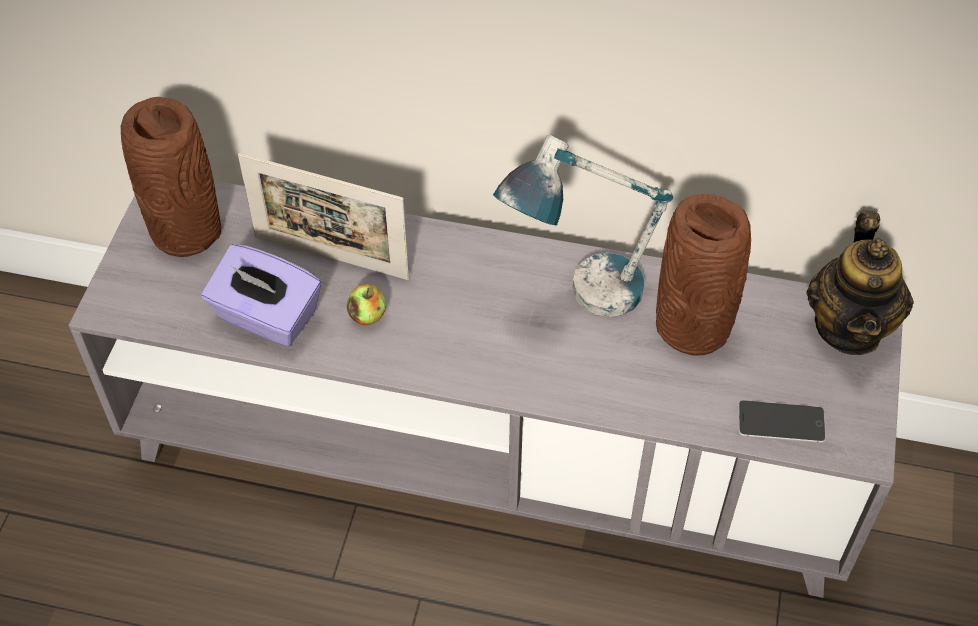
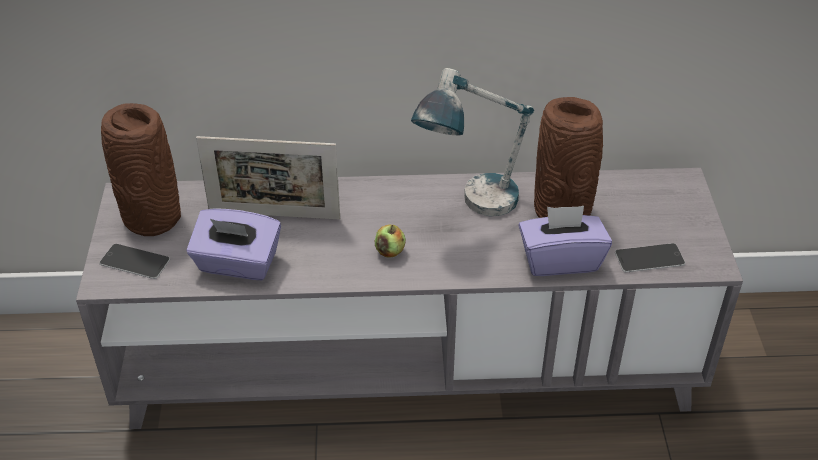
camera: 15 degrees left, 10 degrees down
(149, 287) = (135, 261): none -> phone
(367, 316) = (317, 248): apple -> apple (390, 251)
(664, 398) = (560, 260): none -> purple tissue box
(849, 327) = (672, 191): teapot -> none

